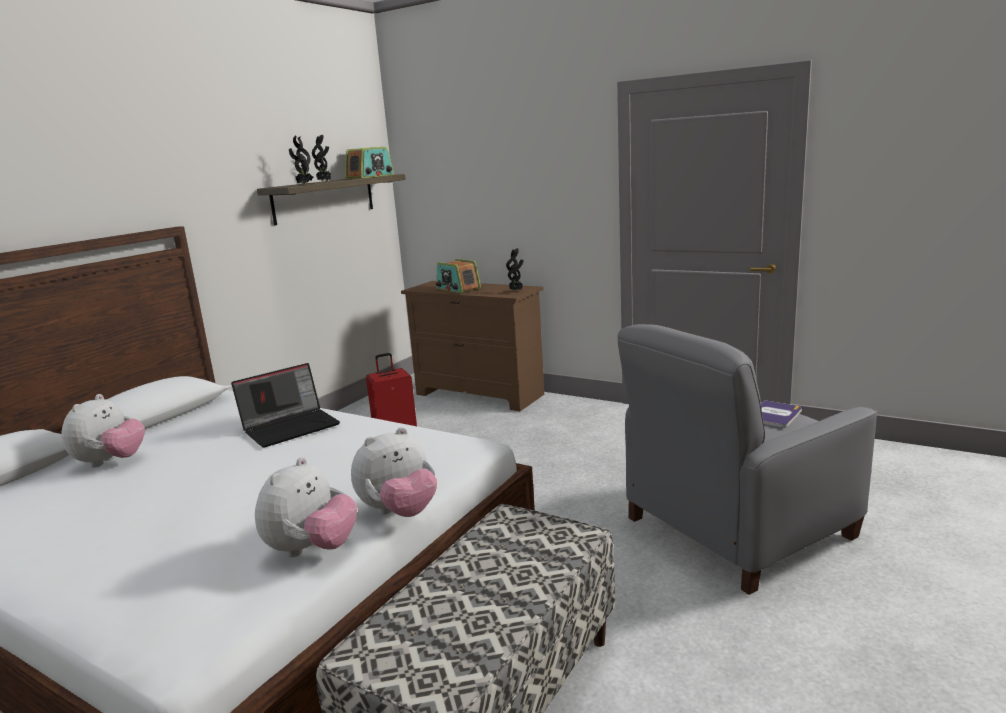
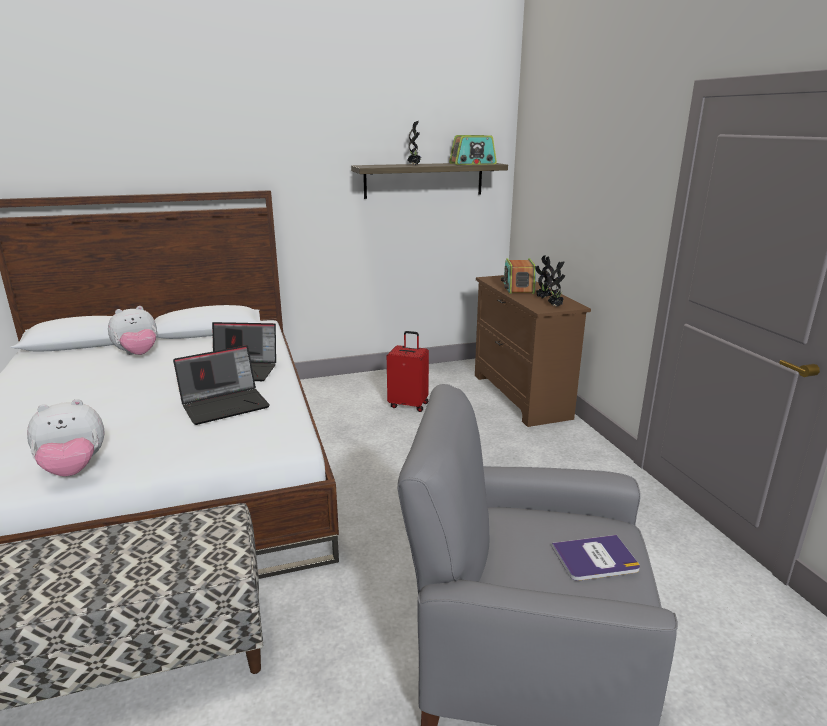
camera: 40 degrees right, 5 degrees up
(304, 184) = (385, 166): potted plant -> potted plant (542, 298)
(345, 450) = (226, 404): none -> laptop
(399, 512) = (154, 471): plush toy -> none

